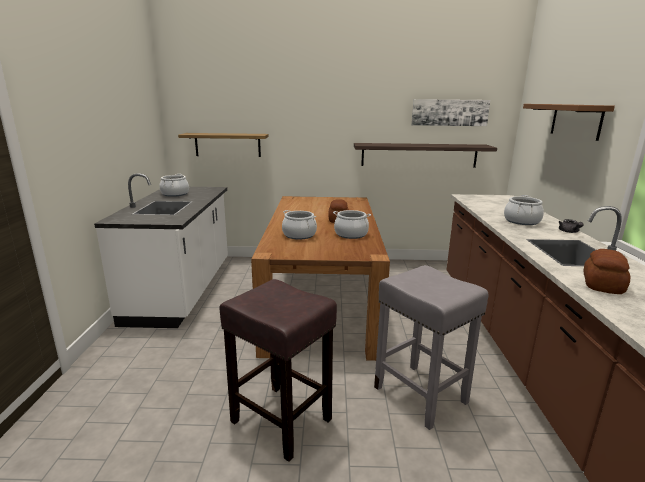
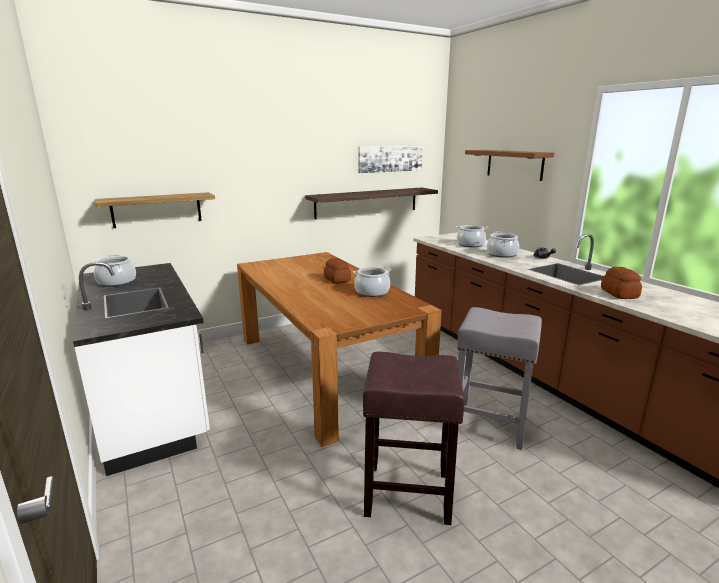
camera: 30 degrees left, 0 degrees up
(299, 235) = (325, 303): cooking pot -> cooking pot (470, 245)

